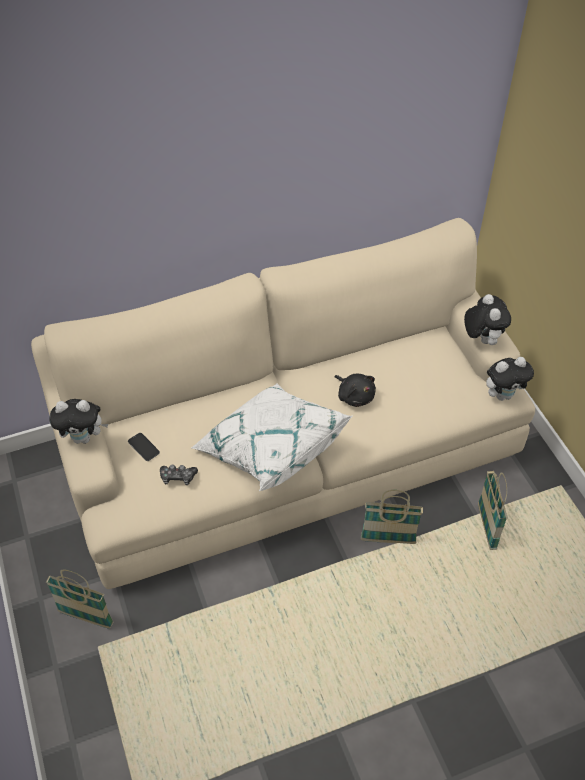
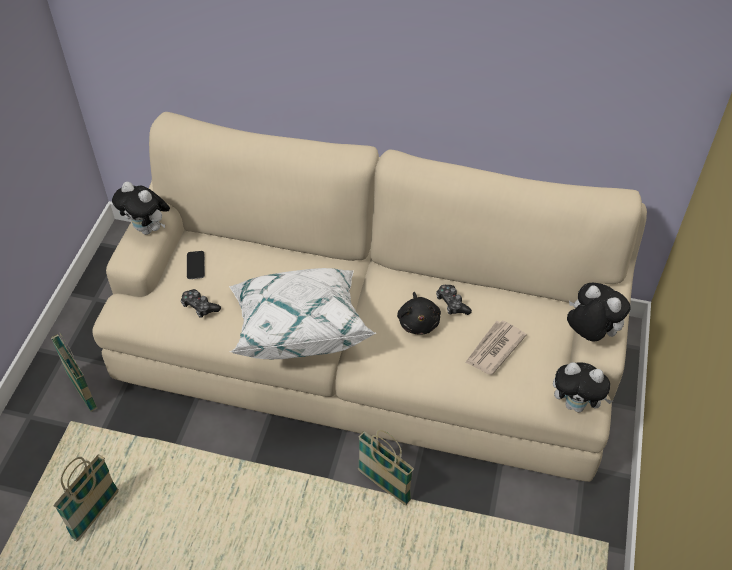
camera: 35 degrees right, 0 degrees up
(366, 370) = (452, 304): none -> game controller
(423, 386) = (494, 349): none -> newspaper
(482, 339) = (589, 334): plush toy -> plush toy turned 75 degrees counterclockwise
(486, 527) = (491, 534): basket -> basket (96, 514)

